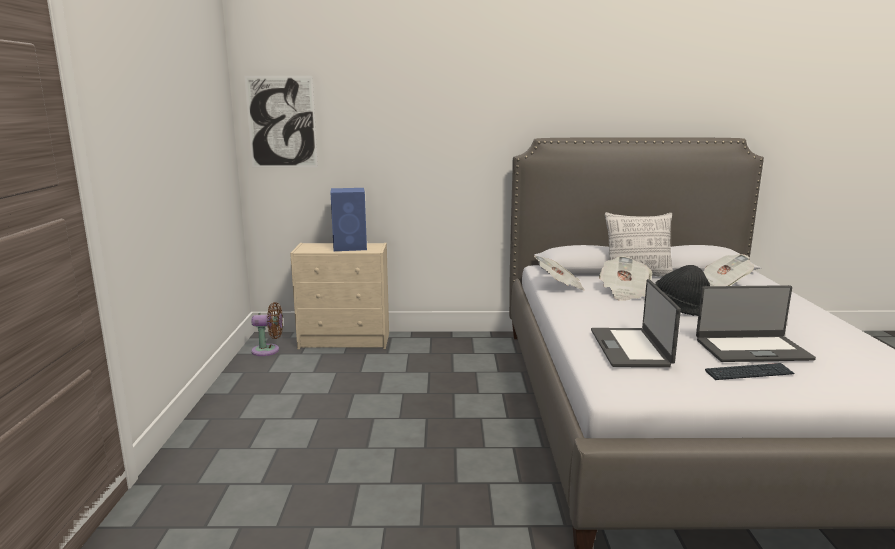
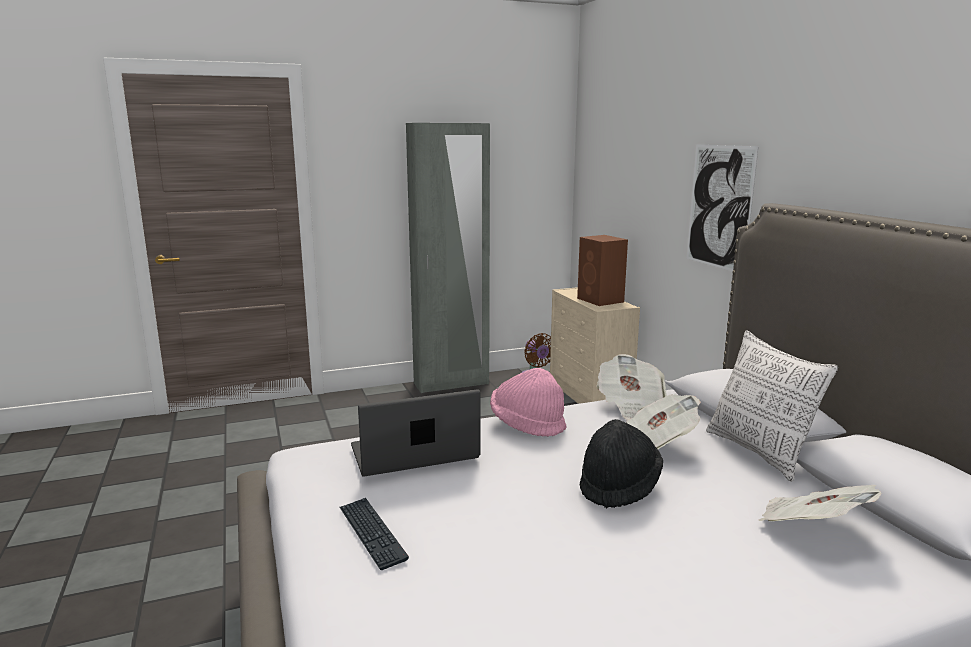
camera: 70 degrees right, 0 degrees up
(229, 391) = (451, 384): none -> grey wardrobe
(281, 122) = (595, 162): picture -> picture (719, 207)
(351, 247) = (601, 300): blue speaker -> brown speaker
(581, 314) = (527, 424): none -> pink hat
(751, 349) = (466, 540): laptop -> none

